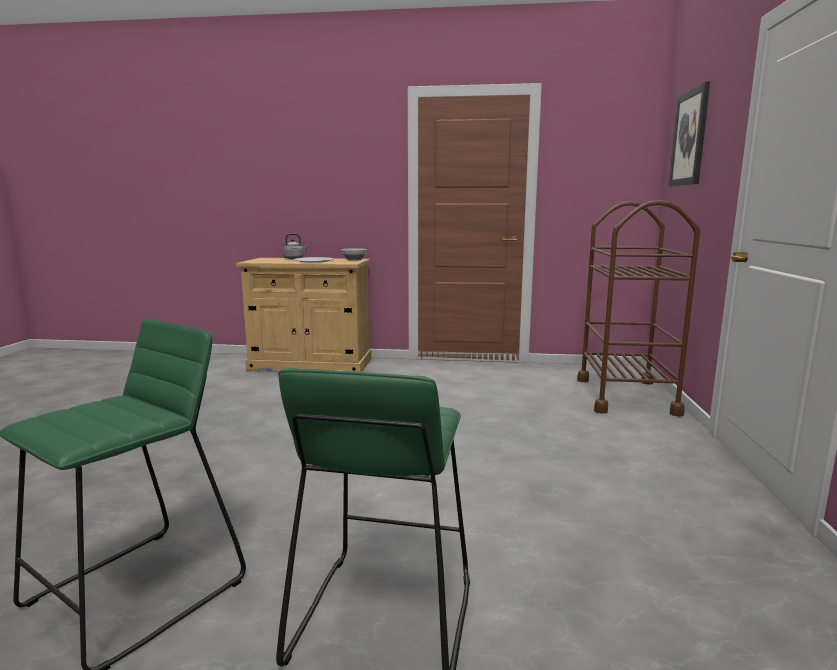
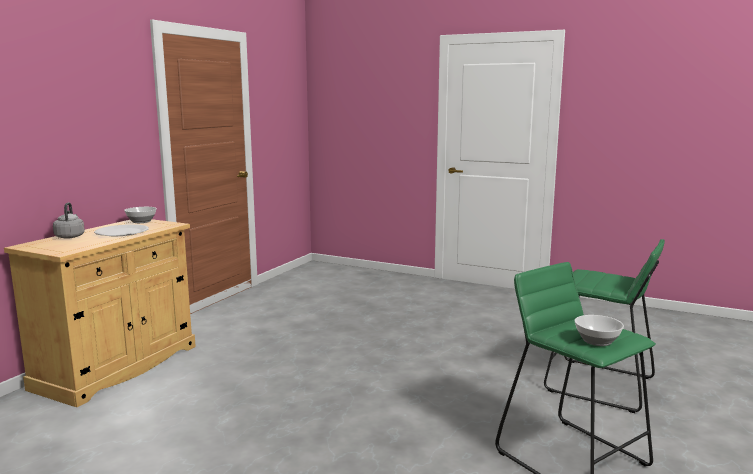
camera: 70 degrees left, 0 degrees up
(64, 420) = (596, 341): none -> bowl
(626, 396) = (364, 278): brown cart -> none
(689, 138) = (356, 91): picture -> none

